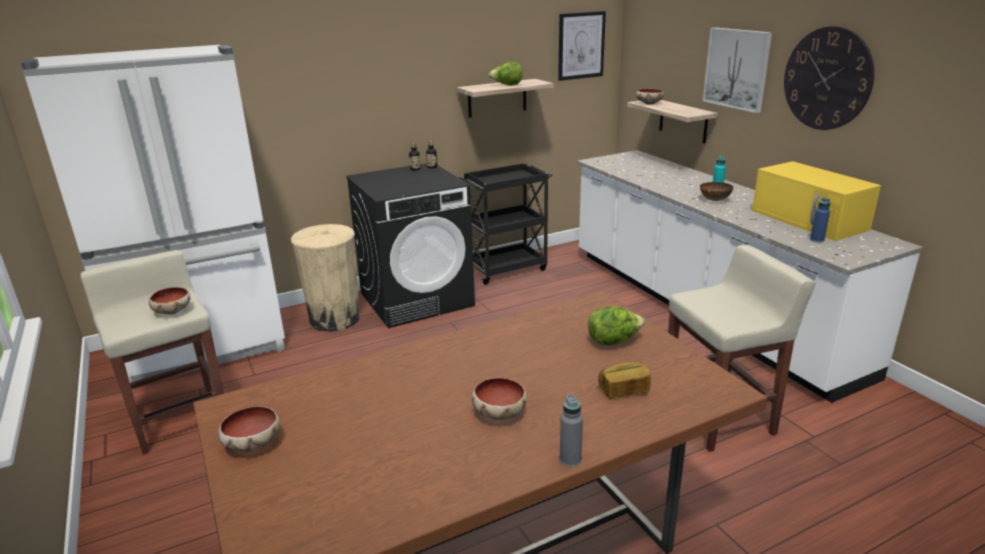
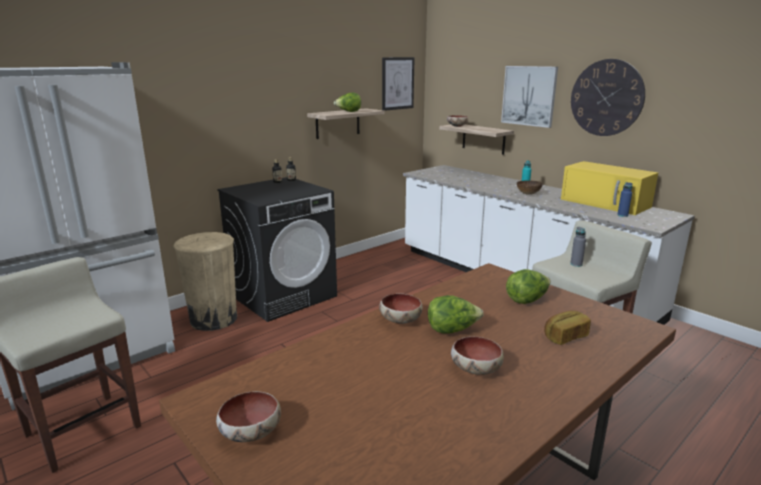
camera: 15 degrees left, 5 degrees down
(172, 311) = (82, 317): bowl -> bowl (399, 320)
(504, 367) = (452, 330): none -> lettuce
(507, 268) = (351, 265): black cart -> none
(570, 459) = (566, 400): grey bottle -> grey bottle (576, 264)

